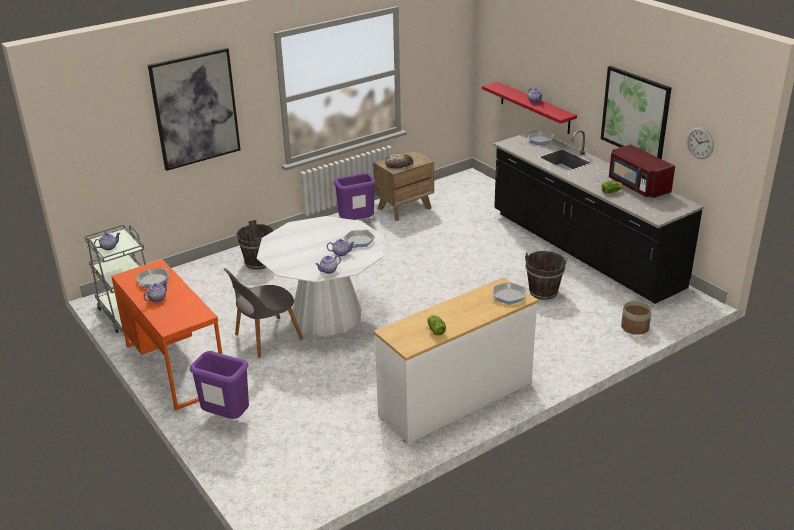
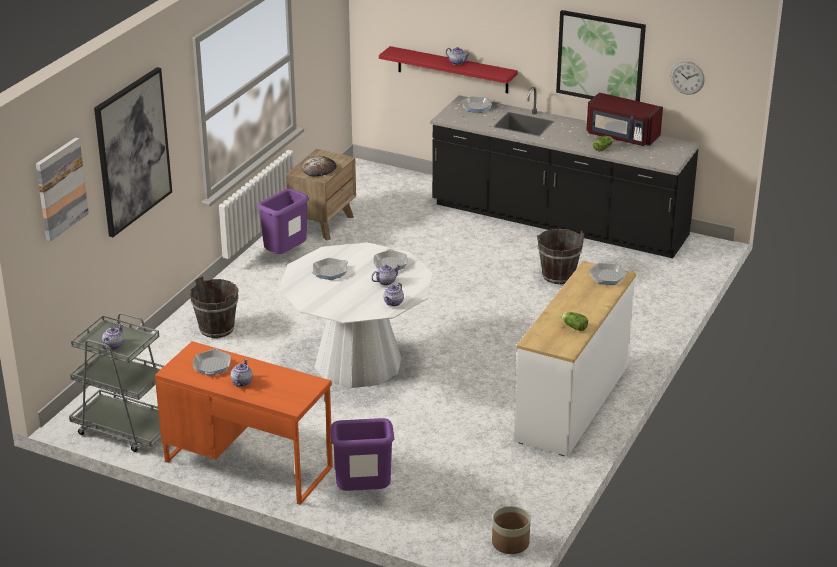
camera: 30 degrees left, 0 degrees up
(106, 120) = (60, 188): none -> picture
(266, 338) = (317, 405): grey chair -> none
(310, 235) = (330, 272): none -> frying pan
(635, 327) = (674, 286): planter -> planter (510, 543)

